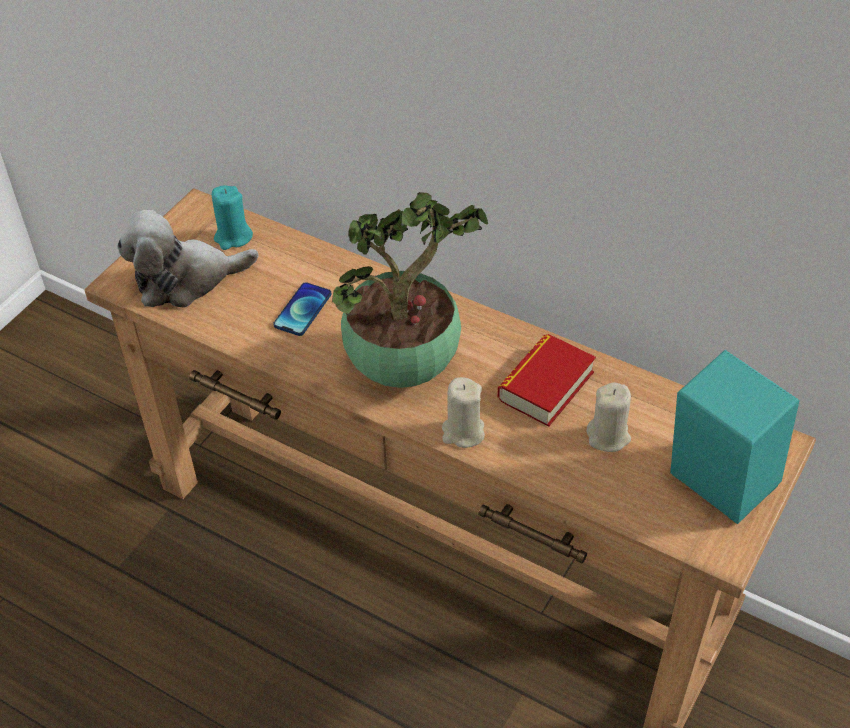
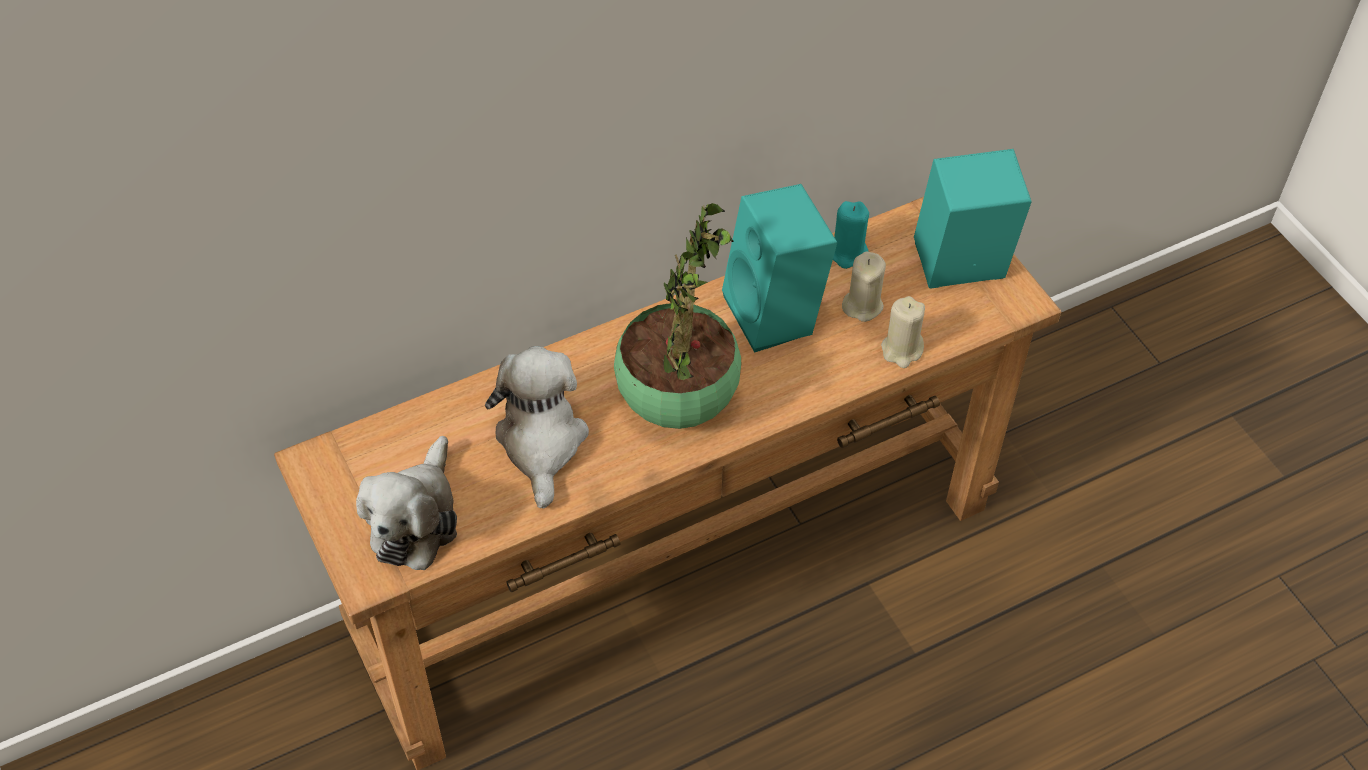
camera: 60 degrees left, 5 degrees up
(233, 237) = (386, 452): turquoise candle -> turquoise candle (848, 253)
(303, 310) = (541, 442): phone -> plush toy
(463, 432) = (786, 398): beige candle -> beige candle (901, 350)
(546, 386) = (777, 315): book -> turquoise speaker

